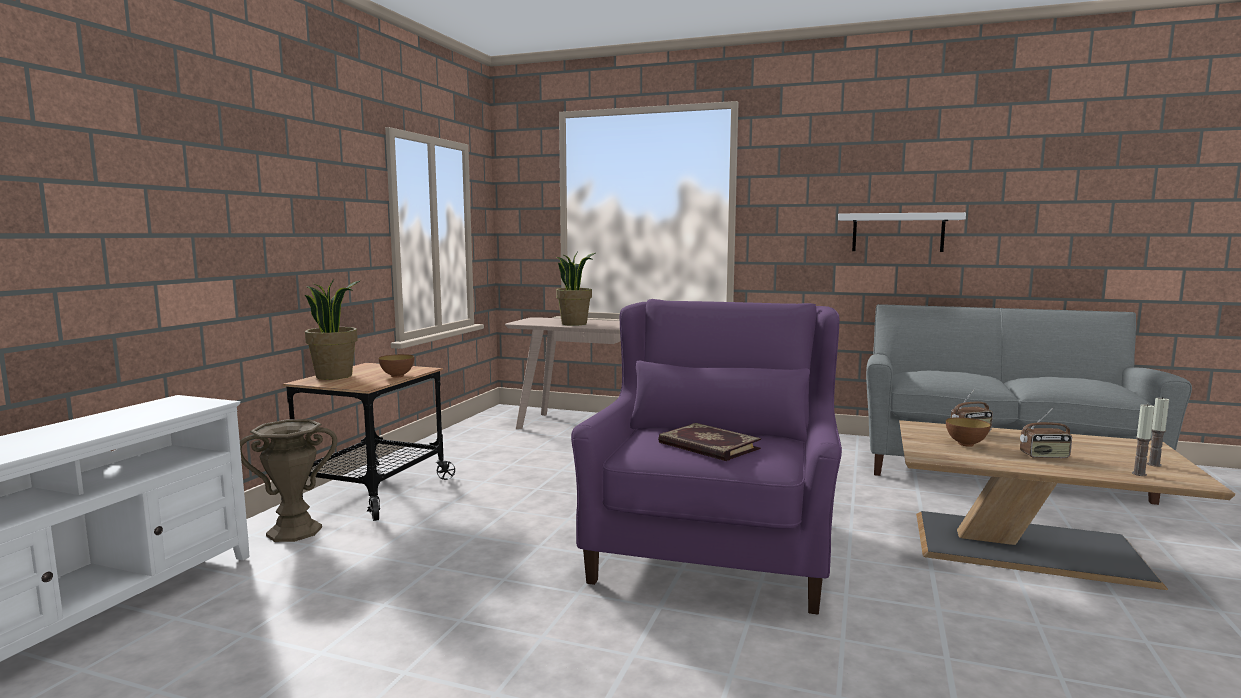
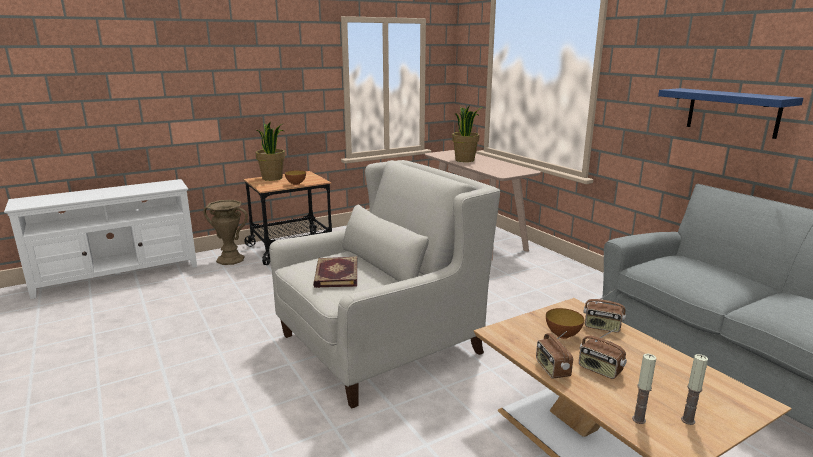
camera: 40 degrees right, 10 degrees up
(714, 548) = (380, 344): purple armchair -> white armchair
(897, 232) = (732, 112): white shelf -> blue shelf
(1023, 466) = (552, 369): none -> radio

